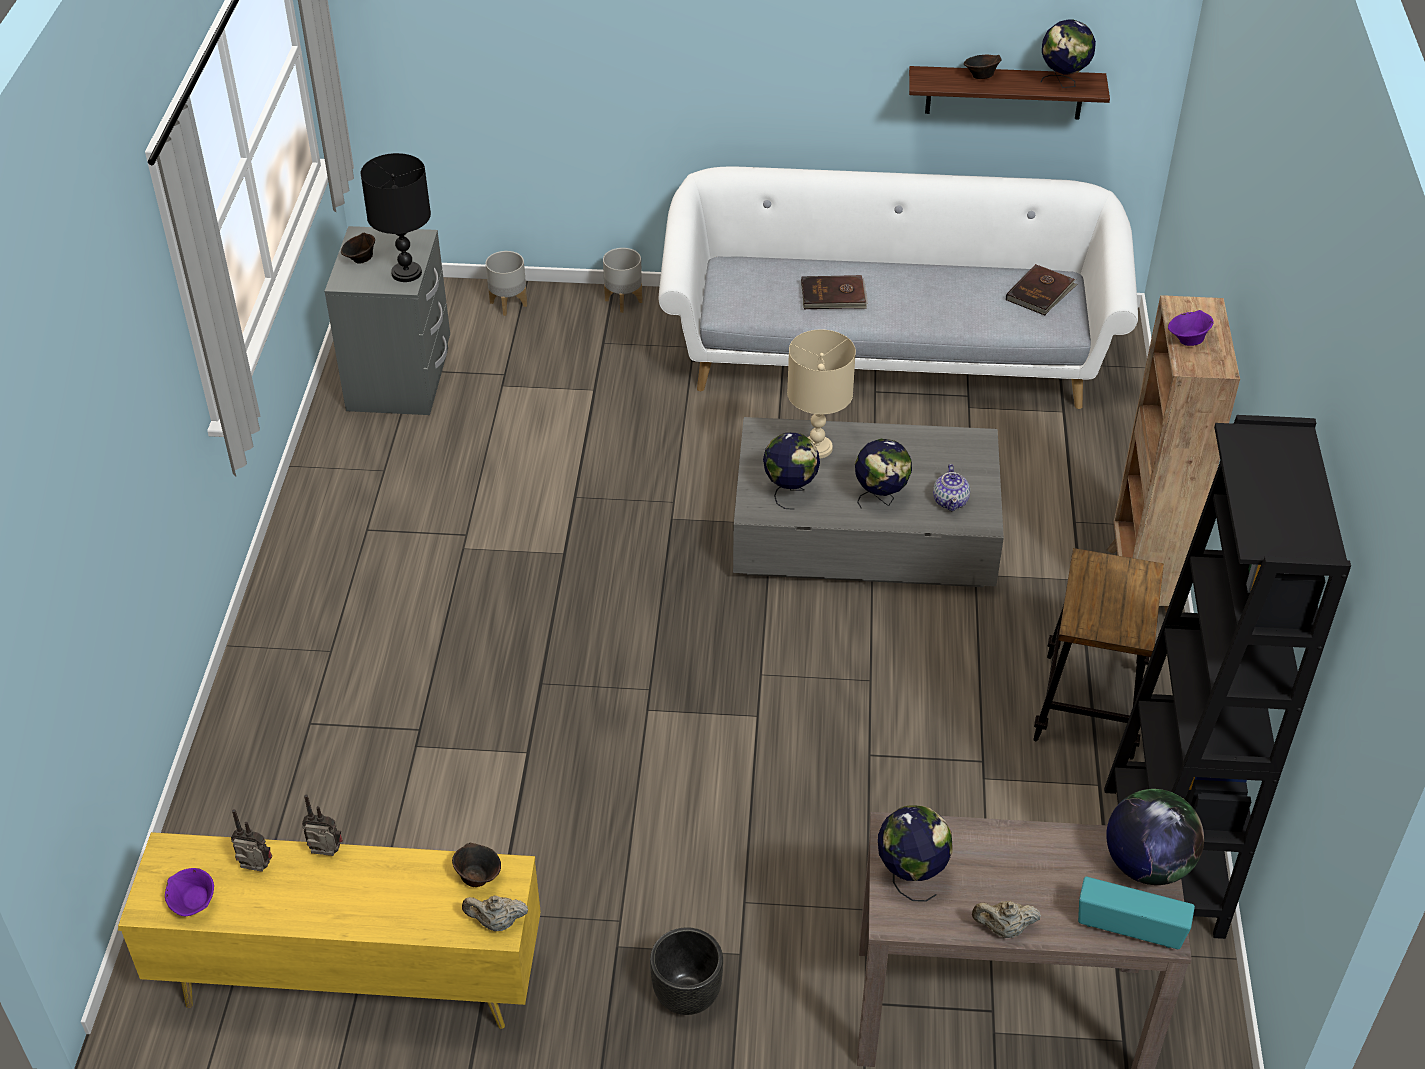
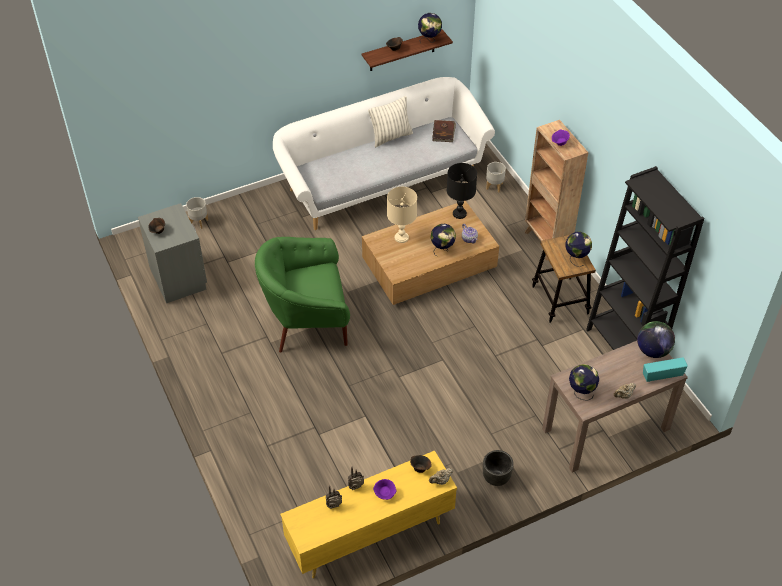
camera: 30 degrees left, 5 degrees up
(194, 904) = (322, 531): purple bowl -> purple bowl (385, 494)
(407, 272) = (185, 229): black table lamp -> black table lamp (459, 213)
(560, 537) = (307, 320): none -> green armchair
(624, 301) = (250, 200): grey planter -> grey planter (494, 186)
(790, 493) = (405, 261): globe -> globe (576, 258)
(833, 296) = (362, 166): brown book -> none
(865, 534) = (429, 265): grey coffee table -> brown coffee table
(929, 266) = (391, 137): none -> pillow

